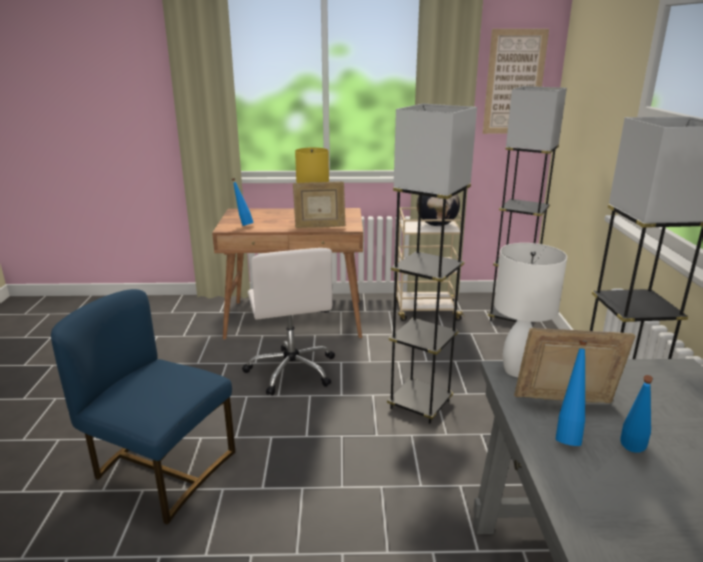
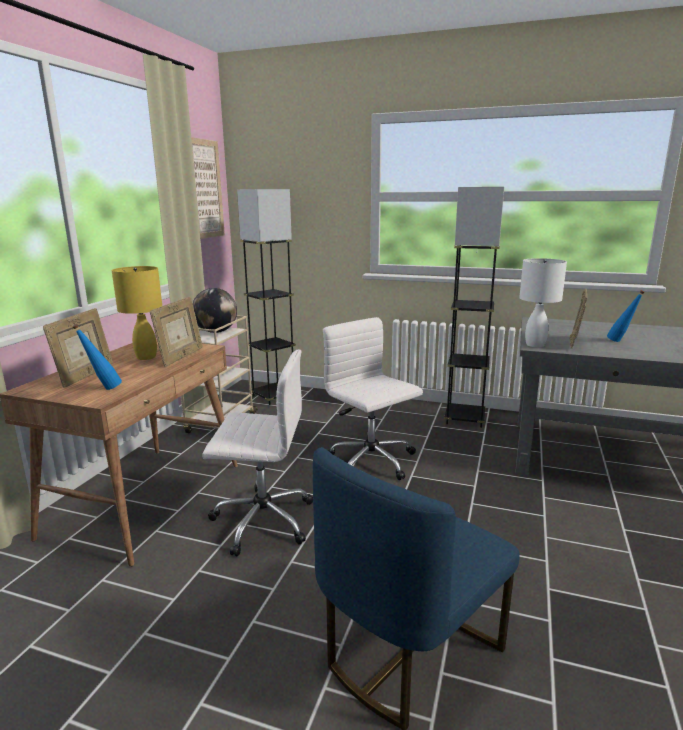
camera: 70 degrees left, 5 degrees down
(265, 215) = (86, 376): none -> picture frame
(420, 404) = (372, 462): black floor lamp -> white office chair
(567, 436) = (608, 348): blue bottle -> none

